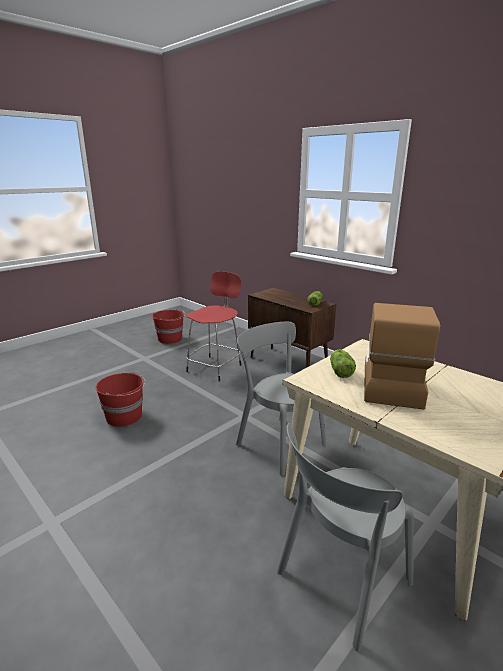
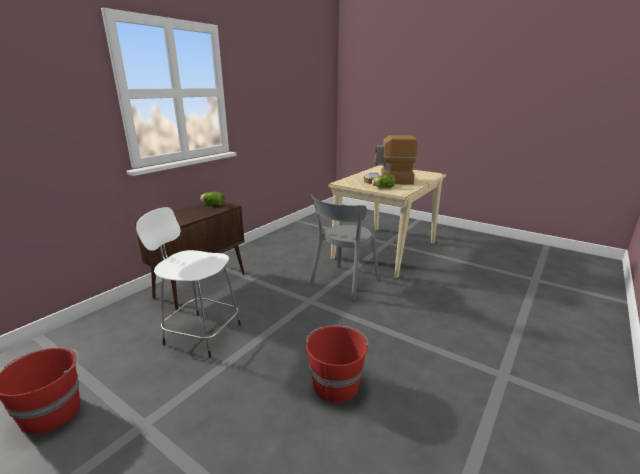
camera: 100 degrees left, 0 degrees up
(215, 367) = (201, 333): red stool -> white stool
(340, 581) = (440, 263): grey chair -> none

